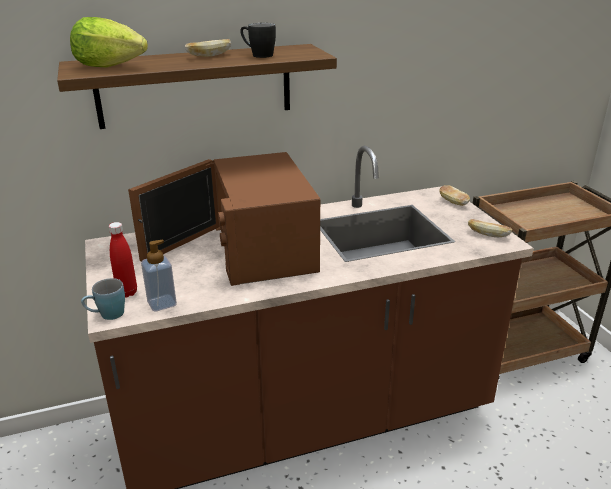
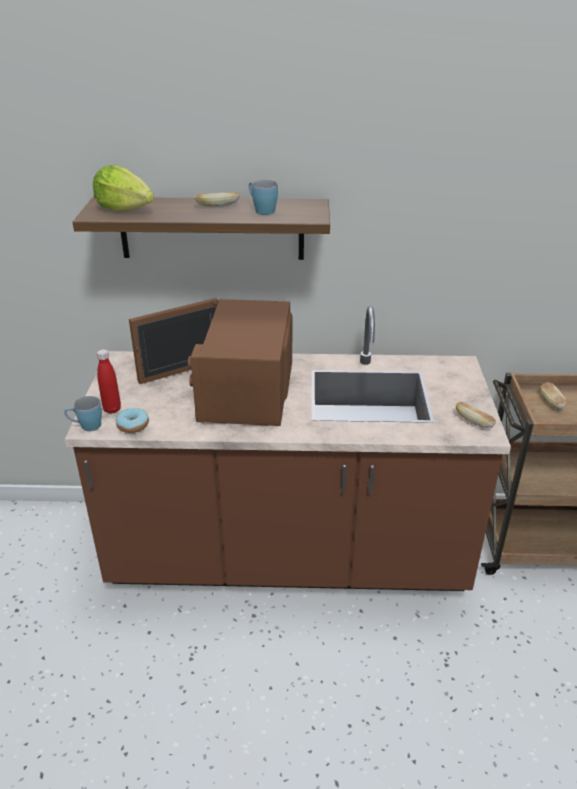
camera: 20 degrees right, 5 degrees up
(162, 303) = (133, 425): soap dispenser -> donut
(258, 55) = (261, 210): black mug -> blue mug
(453, 202) = (466, 377): bread -> bread (551, 402)

